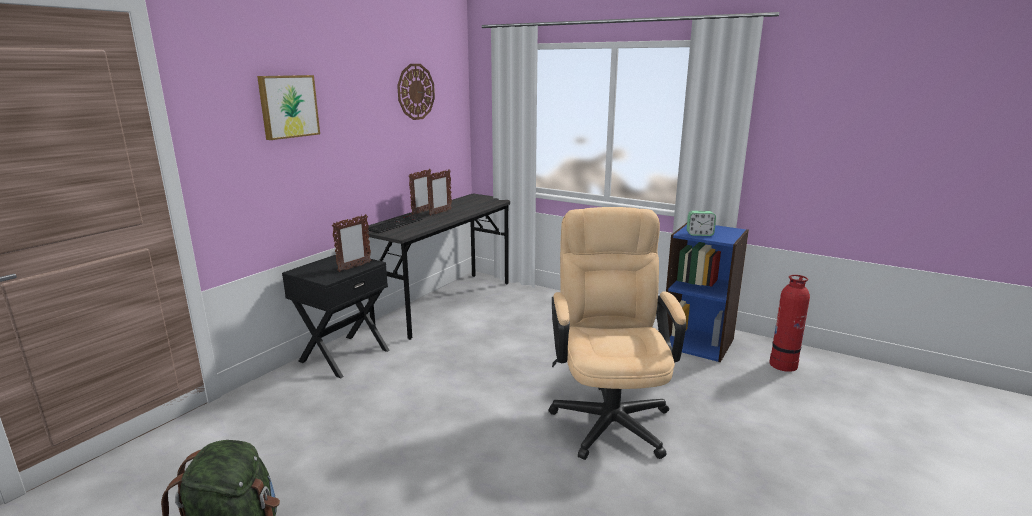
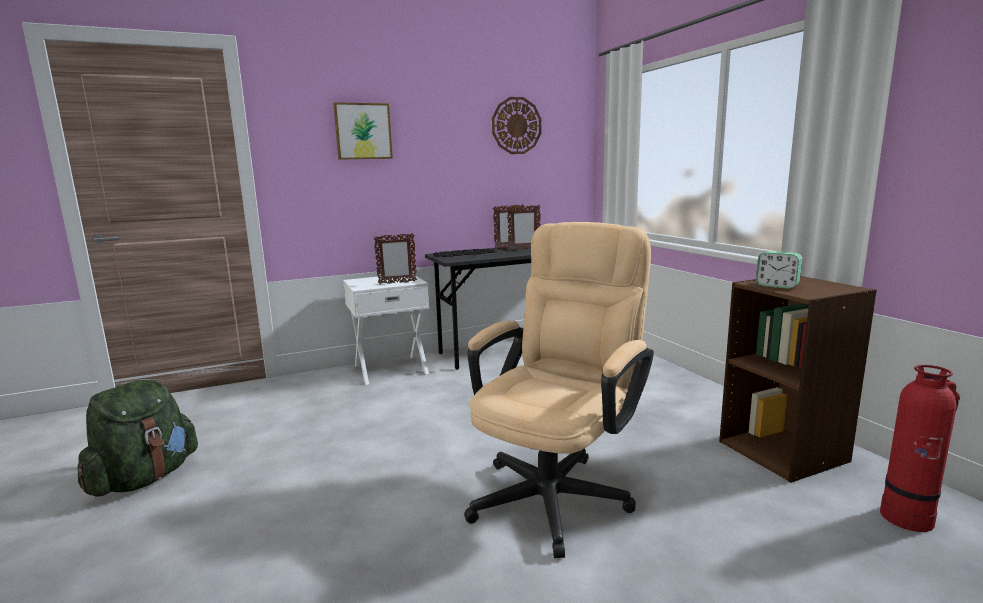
camera: 35 degrees right, 5 degrees down
(344, 355) = (390, 369): black nightstand -> white nightstand
(698, 342) = (783, 451): blue bookcase -> brown bookcase

